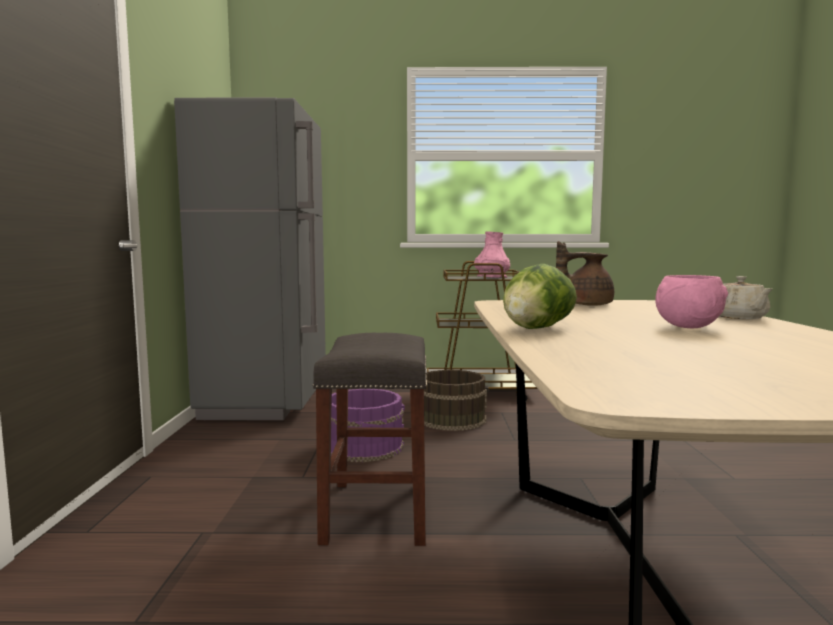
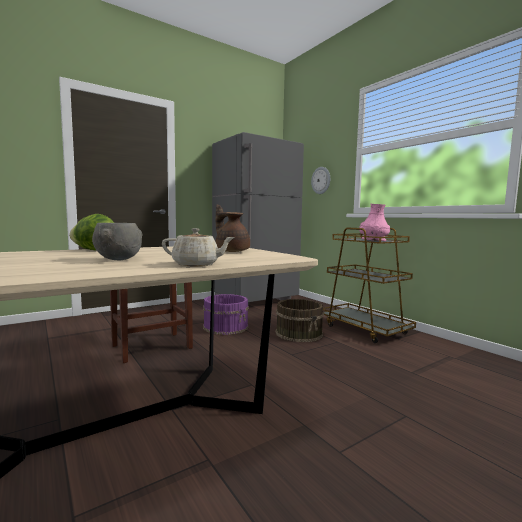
camera: 55 degrees right, 0 degrees up
(338, 190) = (321, 180): none -> wall clock
(689, 328) = (117, 260): pink bowl -> grey bowl
(739, 317) = (197, 264): beige teapot -> beige teapot turned 135 degrees counterclockwise

